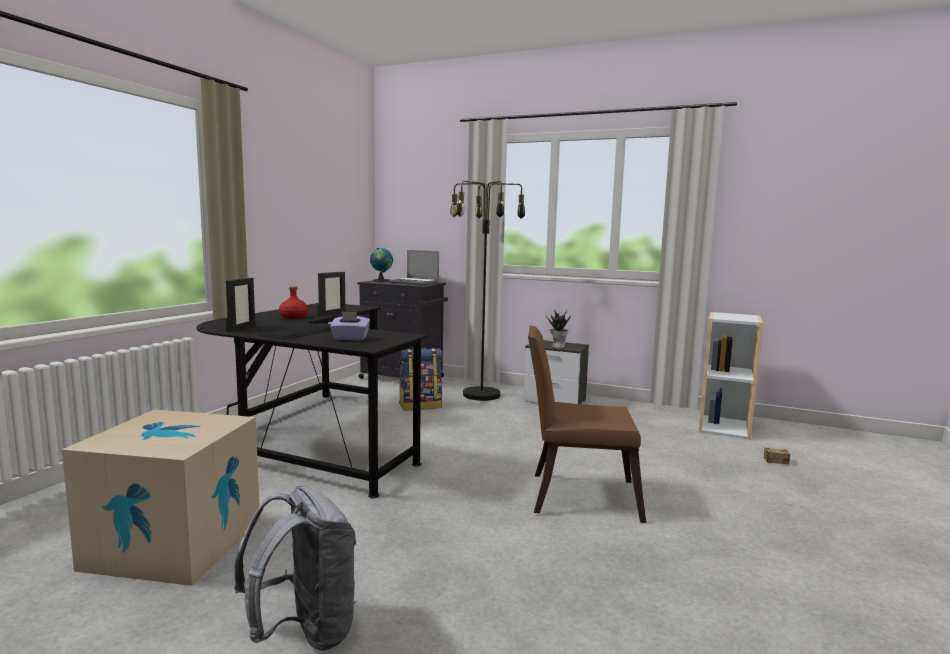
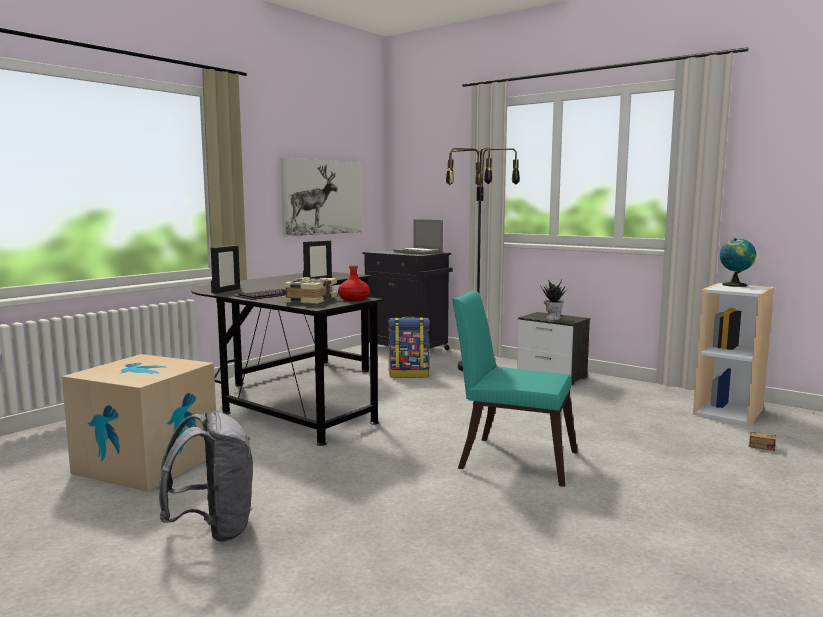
camera: 15 degrees right, 0 degrees up
(294, 317) = (280, 282): red bottle -> red bottle (354, 299)
(319, 226) = (322, 197): none -> picture
(350, 338) = (309, 300): purple tissue box -> book
(381, 280) = (388, 250): globe -> globe (735, 285)
(576, 495) = (511, 459): brown chair -> turquoise chair

